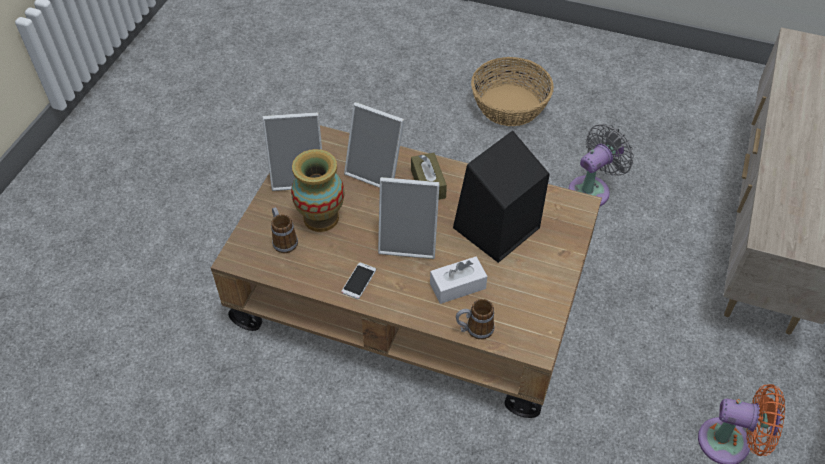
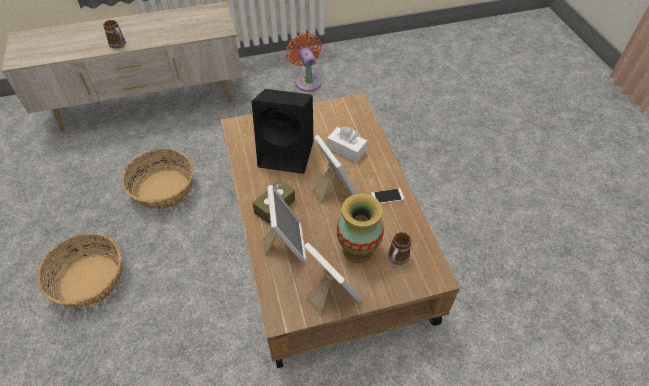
camera: 125 degrees left, 0 degrees up
(474, 329) = (368, 129): mug -> mug (119, 45)
(592, 189) = (164, 190): grey fan -> basket

